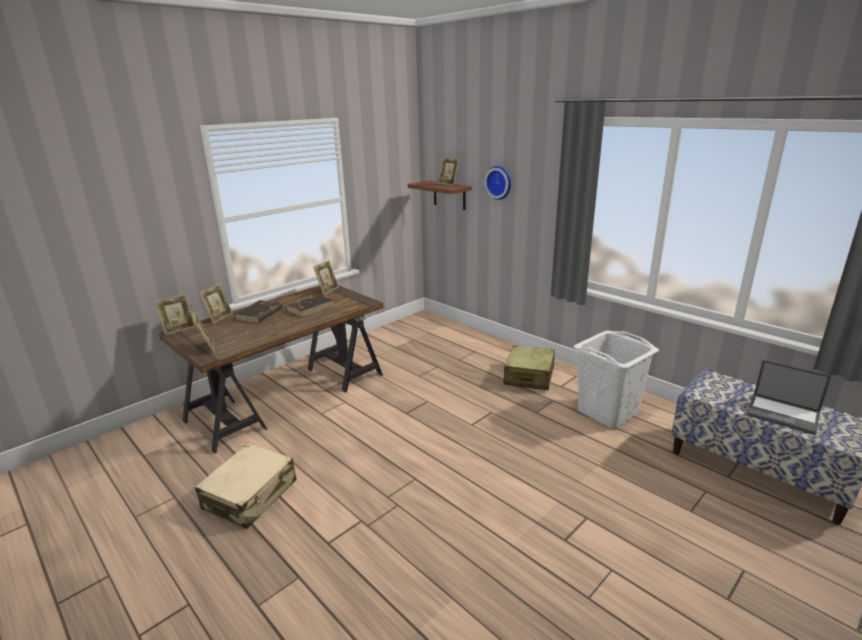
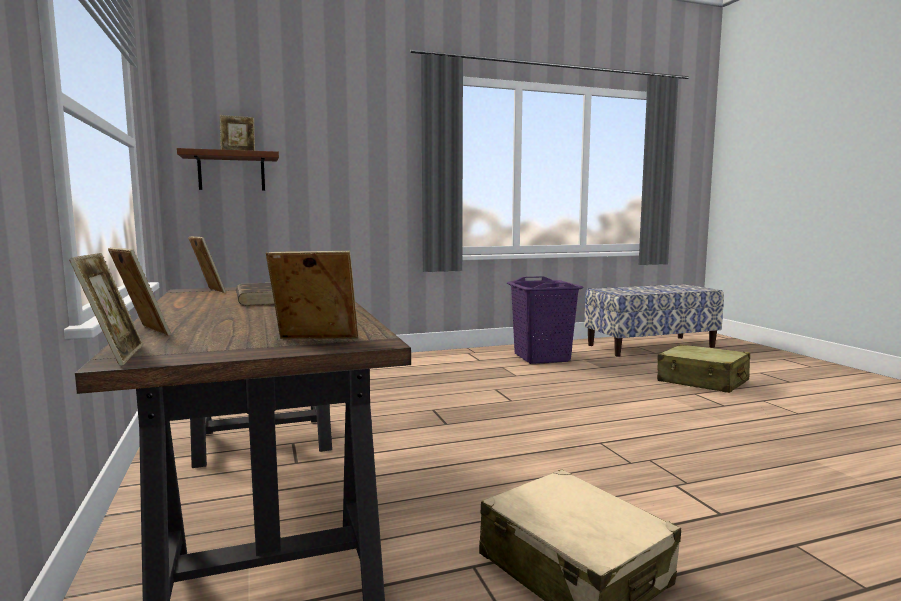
camera: 65 degrees left, 15 degrees down
(259, 314) = (211, 315): brown book -> none
(499, 182) = (325, 148): wall clock -> none
(529, 376) = (444, 365): beige suitcase -> beige suitcase (702, 381)
(608, 412) = (542, 357): white laundry basket -> purple laundry basket
(783, 414) = (663, 289): laptop -> none

